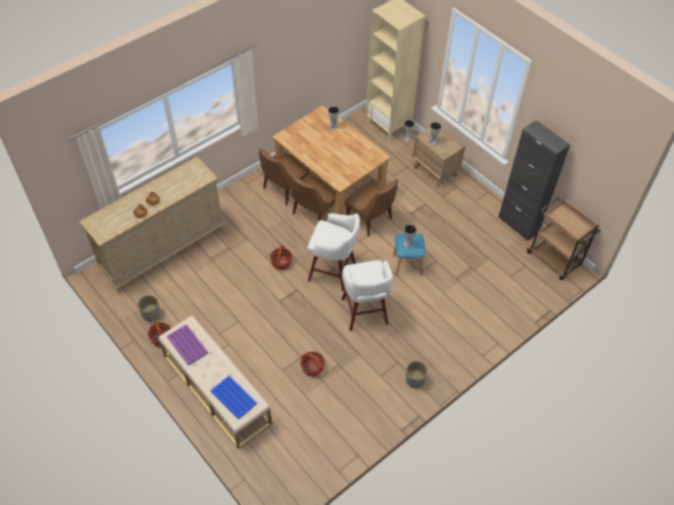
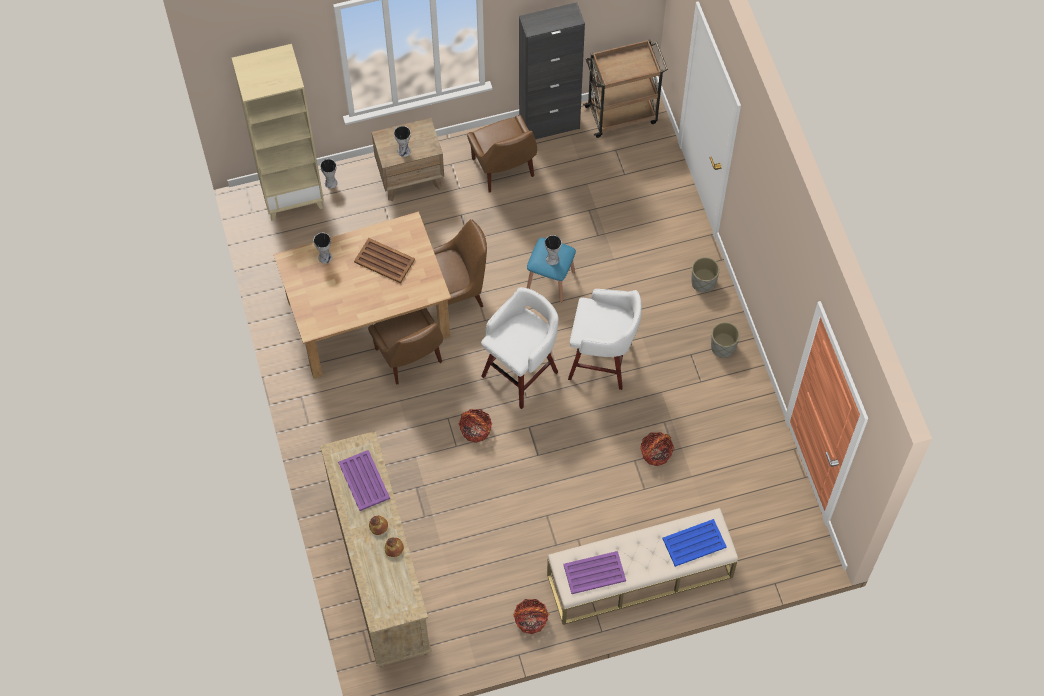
camera: 65 degrees left, 10 degrees up
(151, 314) = (485, 622): grey planter -> grey planter (703, 282)
(182, 183) = (364, 480): none -> purple tray
(284, 189) = (345, 379): brown chair -> brown chair (504, 169)
(347, 152) = (384, 260): none -> brown tray

